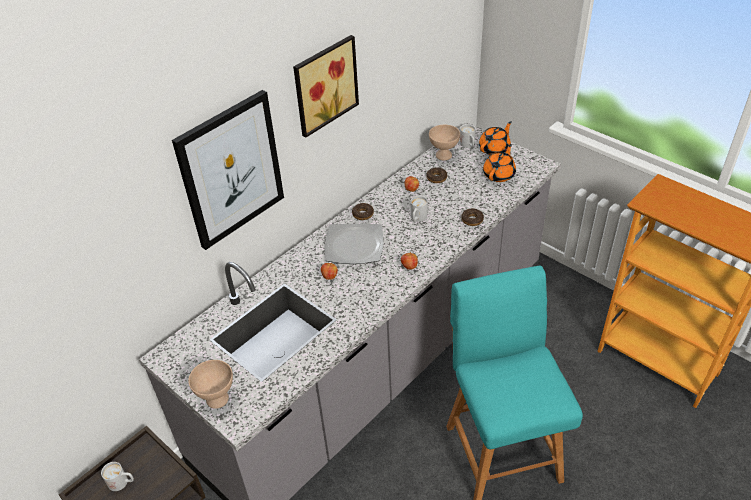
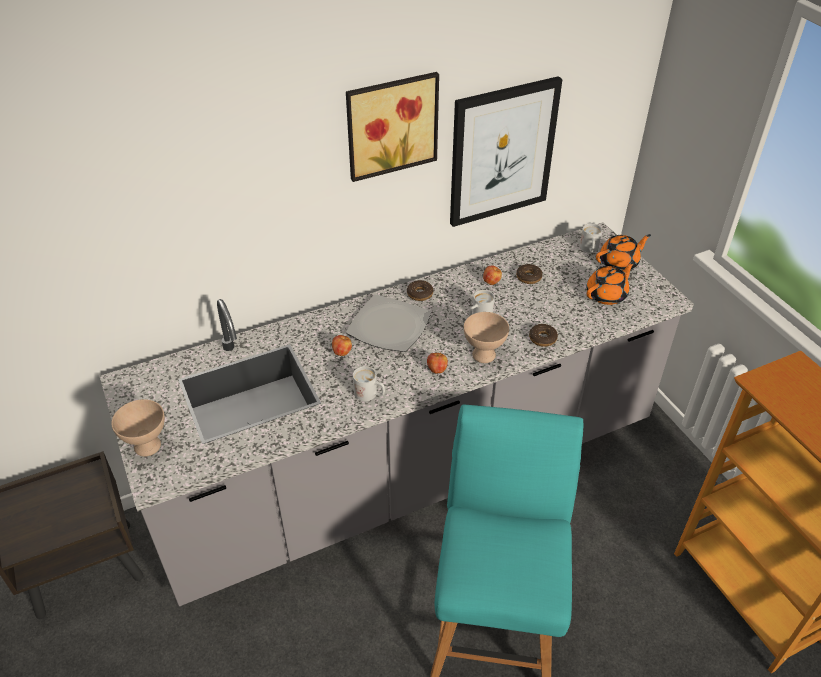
camera: 20 degrees right, 0 degrees up
(122, 482) = (50, 502): white mug -> white mug (370, 395)
(231, 170) = (246, 195): picture -> picture (502, 152)
(443, 156) = (551, 254): beige bowl -> beige bowl (483, 355)

